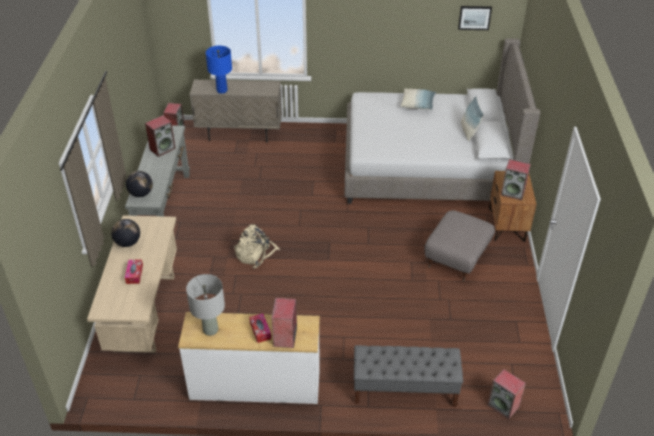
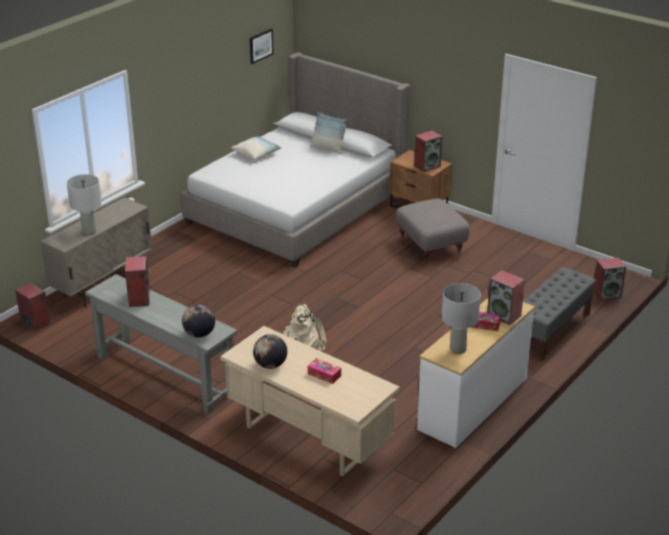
camera: 55 degrees left, 10 degrees down
(221, 90) = (89, 232): blue table lamp -> grey table lamp

